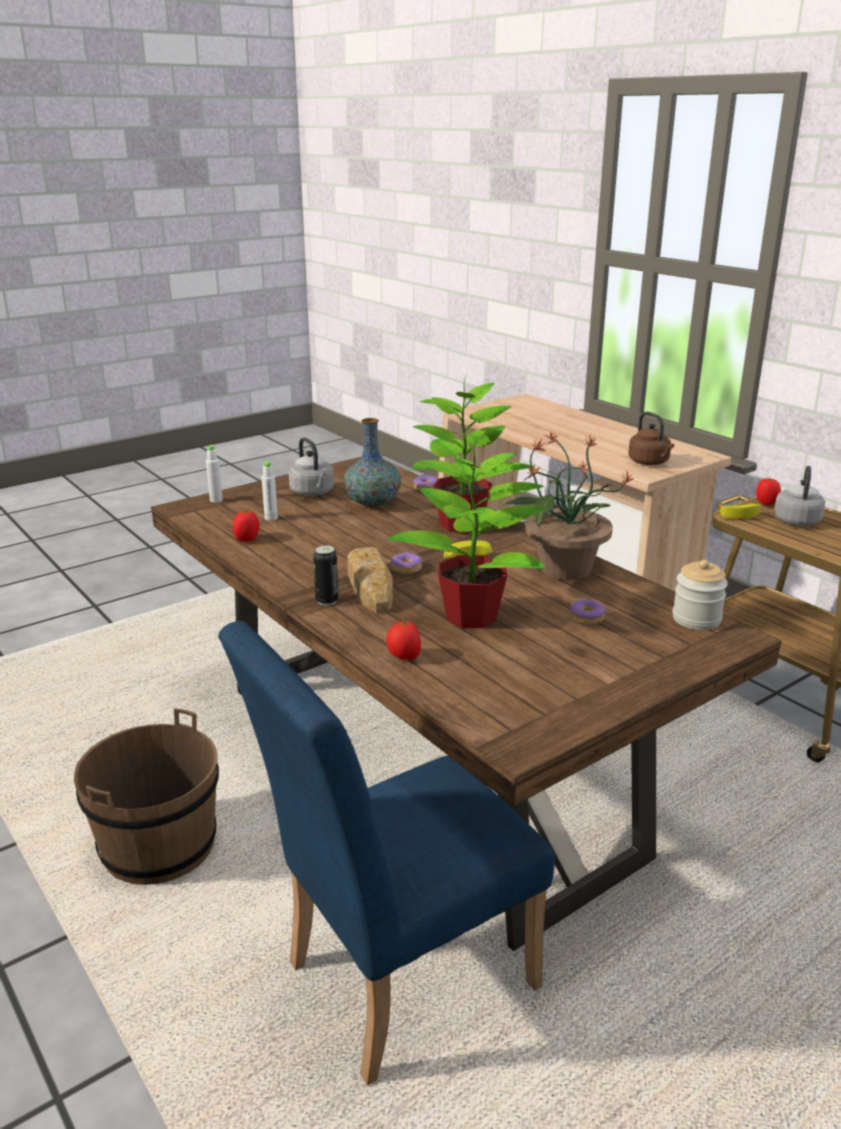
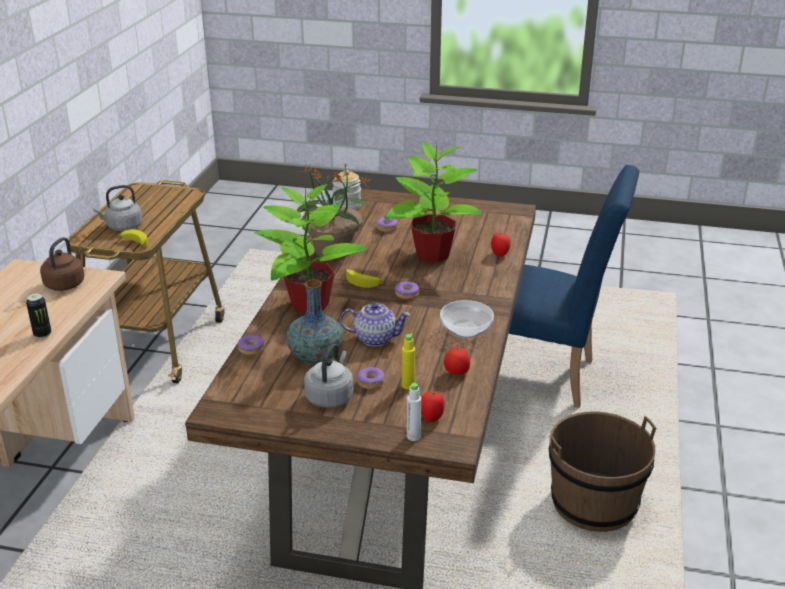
camera: 130 degrees left, 5 degrees up
(271, 518) = (408, 385): white bottle -> yellow bottle
(294, 567) = (465, 330): none -> bowl
(301, 508) = (370, 382): none -> donut
(327, 601) = (485, 298): can -> can (42, 334)
(357, 529) = (375, 338): none -> teapot
(370, 587) = (447, 294): bread -> none
(766, 503) = (99, 239): tomato -> tomato (431, 417)

